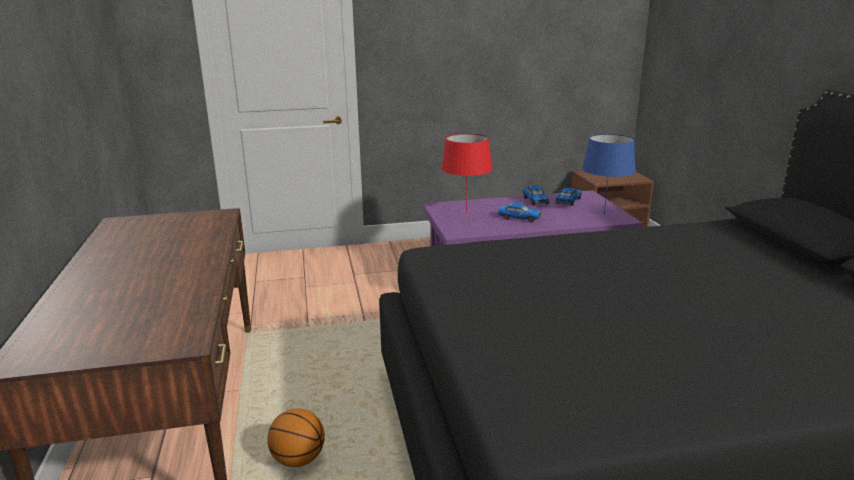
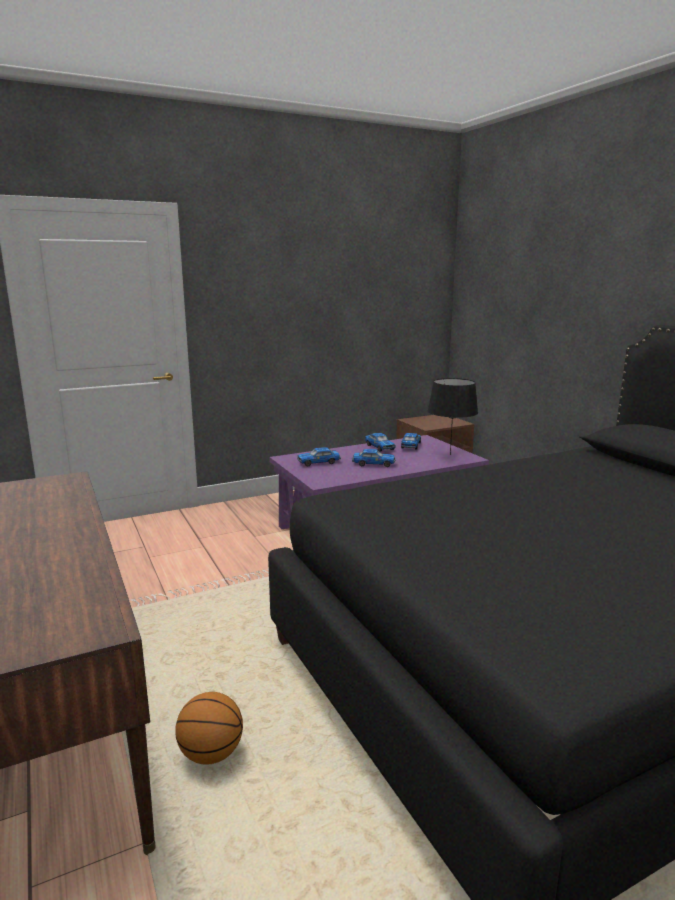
camera: 15 degrees left, 5 degrees down
(466, 212) = (319, 462): red table lamp -> toy car
(604, 214) = (450, 454): blue table lamp -> black table lamp

